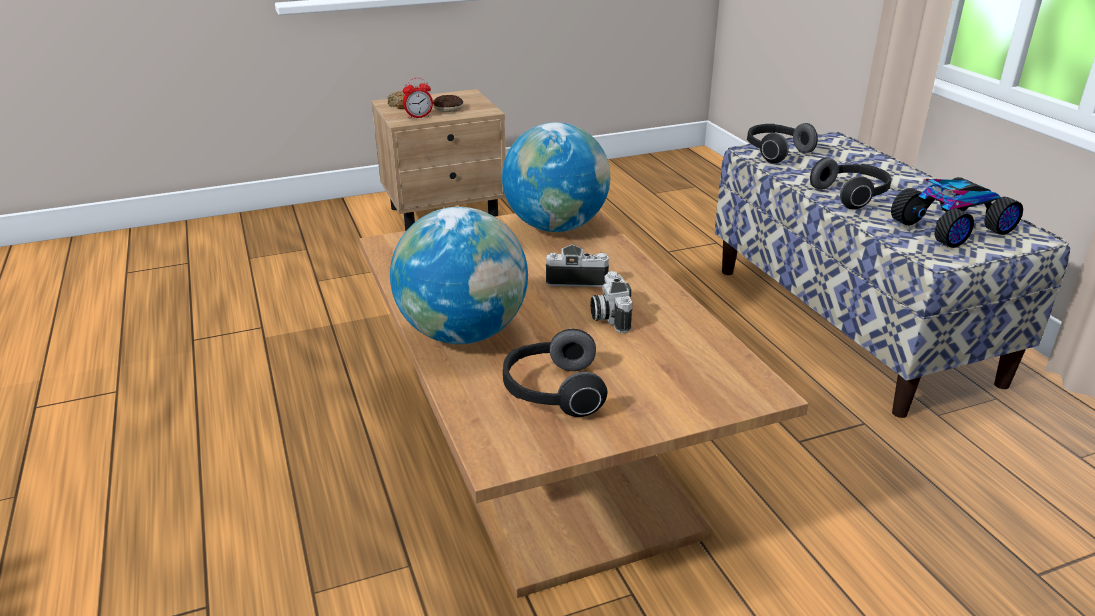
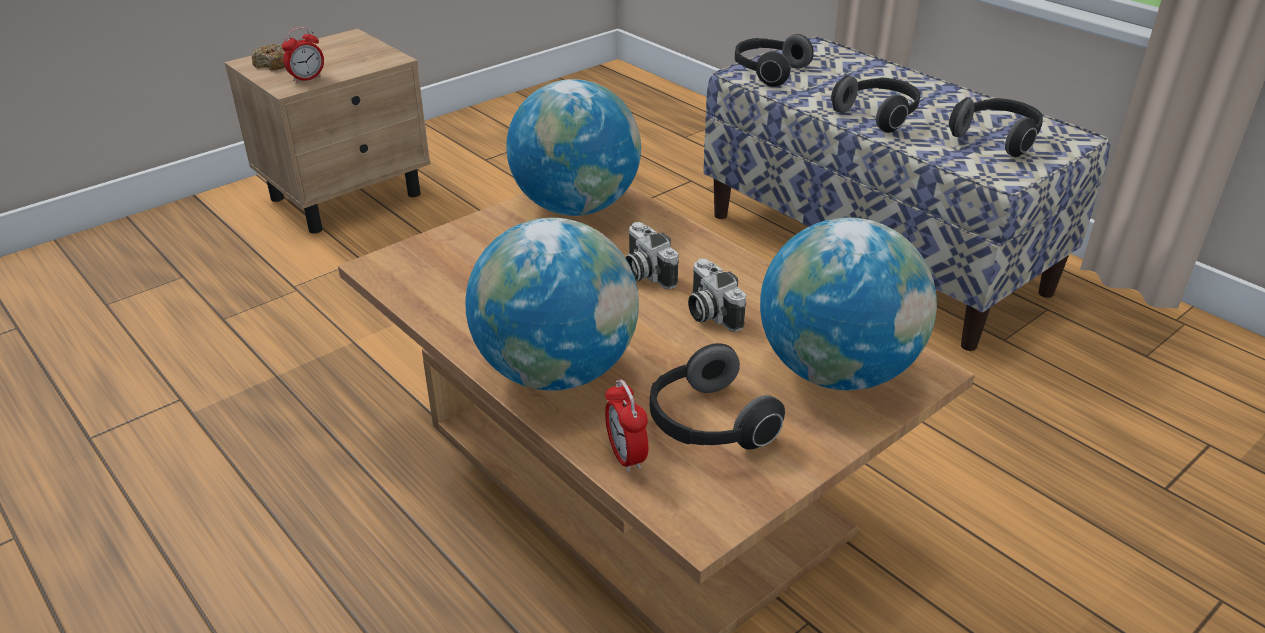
camera: 20 degrees left, 5 degrees up
(448, 109) = (339, 62): donut -> none
(474, 401) = (626, 457): none -> alarm clock
(577, 279) = (645, 273): camera -> camera turned 105 degrees counterclockwise
(685, 377) = (837, 371): none -> globe
(953, 228) = (997, 139): toy car -> headphones

